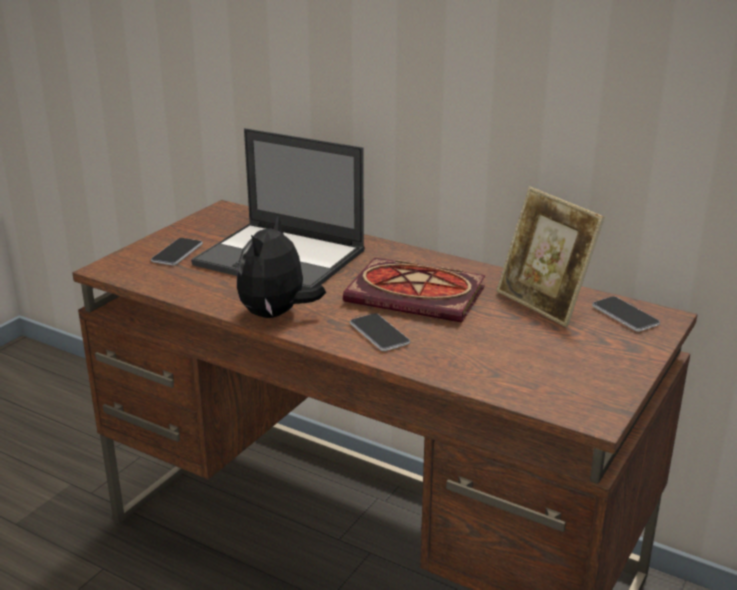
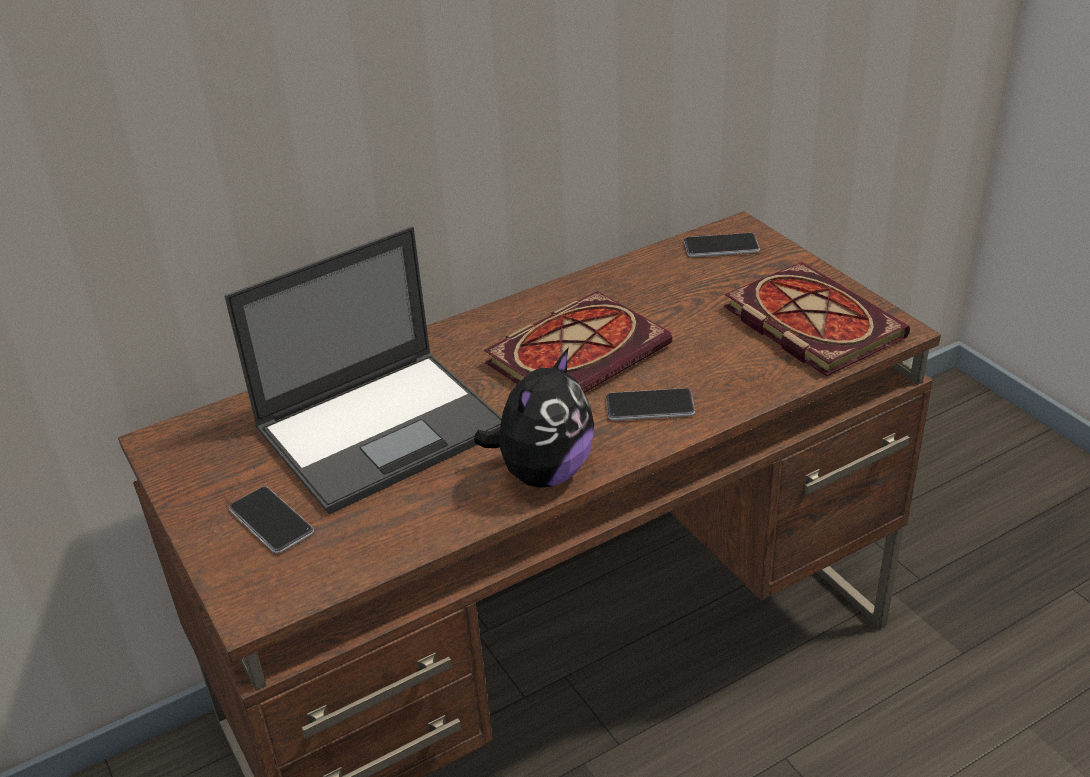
camera: 60 degrees left, 10 degrees up
(276, 314) = (543, 472): plush toy -> plush toy turned 105 degrees counterclockwise
(543, 304) = (663, 283): picture frame -> none
(556, 374) = (807, 322): none -> book

